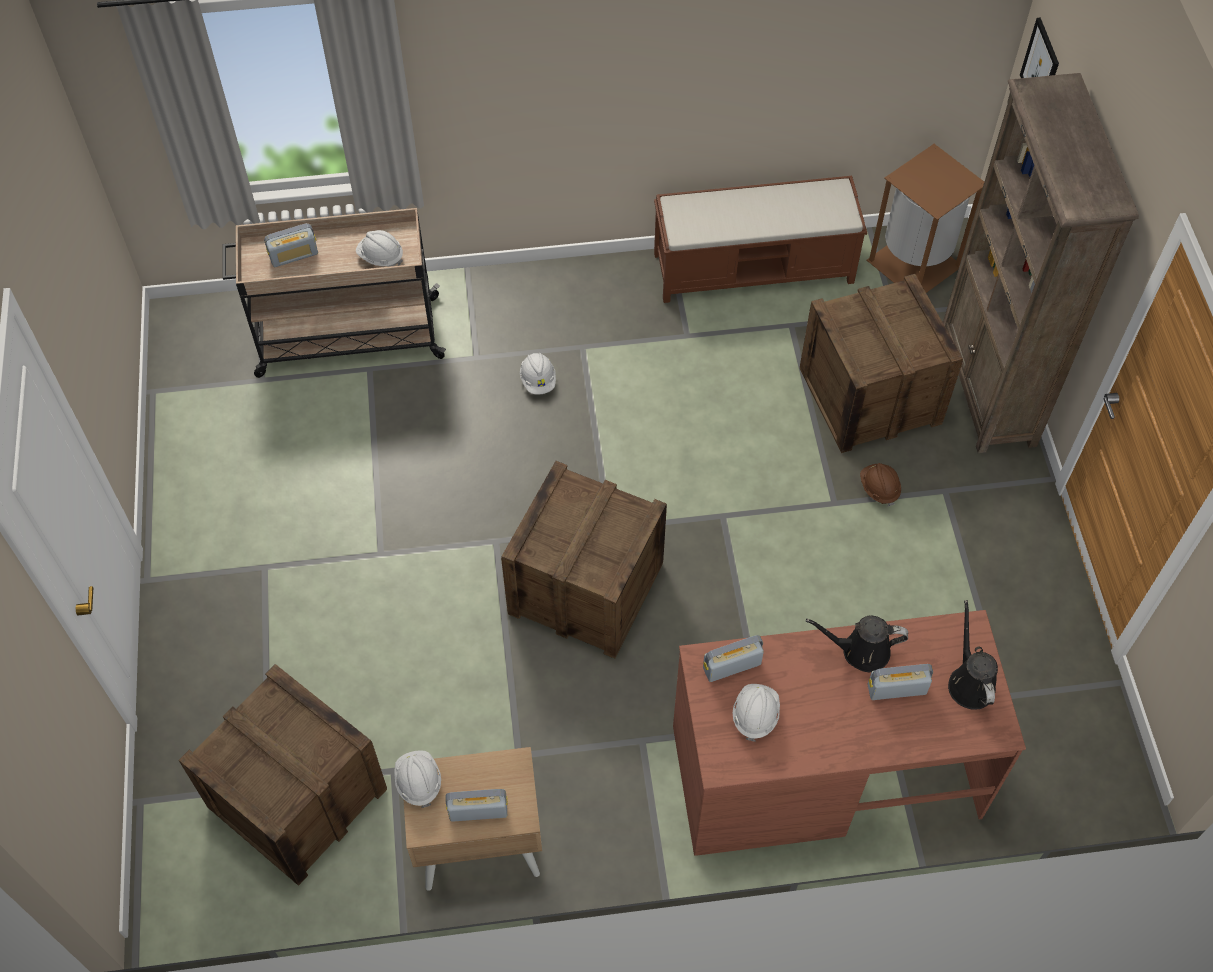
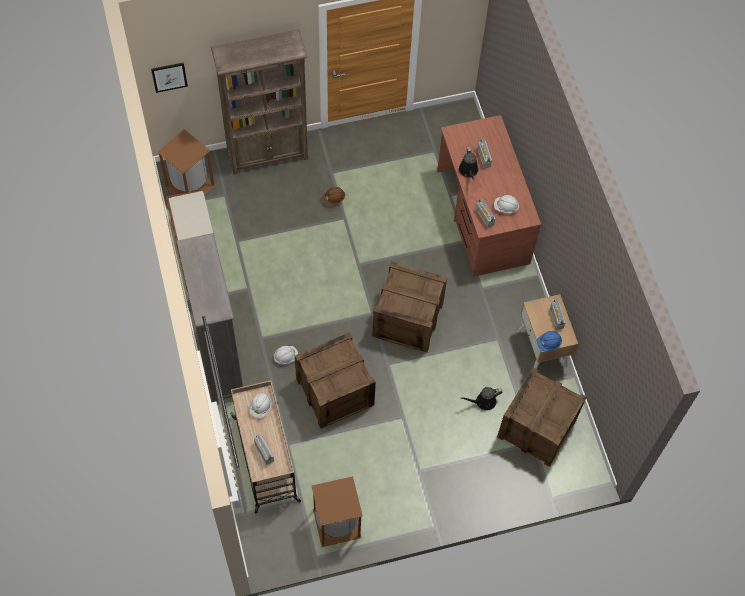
camera: 100 degrees left, 5 degrees up
(204, 426) = (336, 522): none -> brown trash can
(418, 782) = (548, 343): white hard hat -> blue hard hat
(543, 285) = (220, 363): none -> grey bookcase
(869, 395) = (278, 204): crate -> crate (334, 392)
(969, 682) = (475, 133): black watering can -> black watering can (483, 402)

